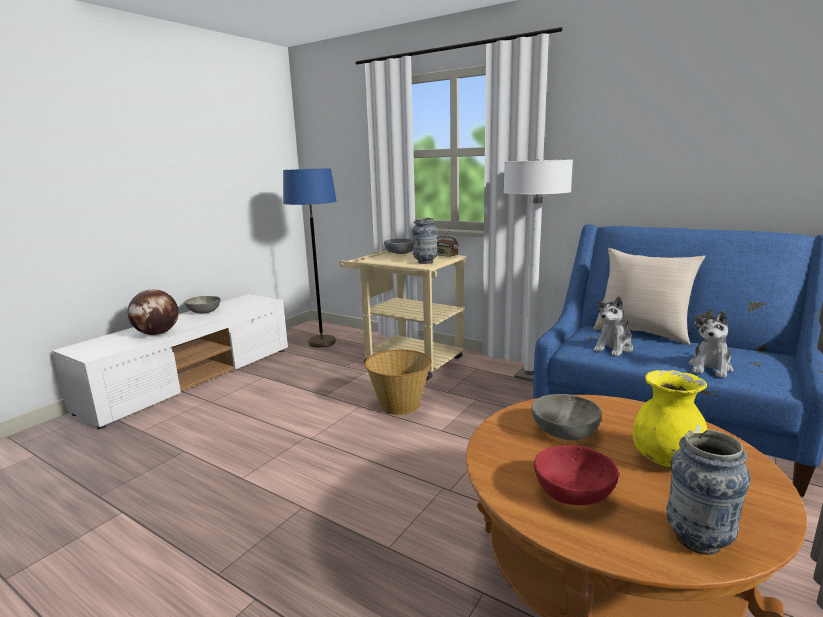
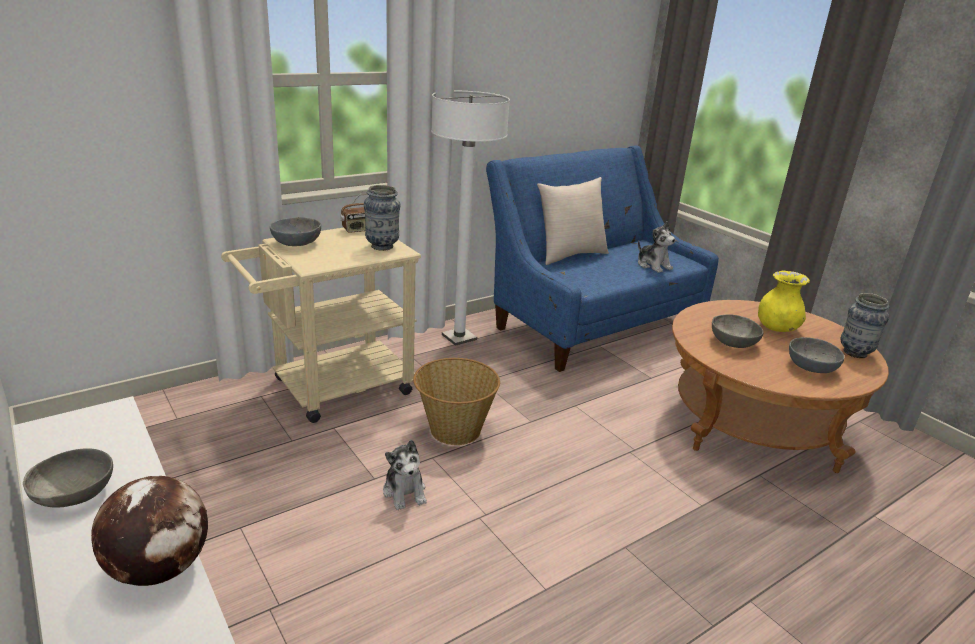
camera: 70 degrees left, 10 degrees up
(321, 342) = (162, 439): blue floor lamp -> none
(572, 492) = (810, 367): red bowl -> grey bowl
(613, 348) = (595, 275): plush toy -> plush toy (405, 492)

